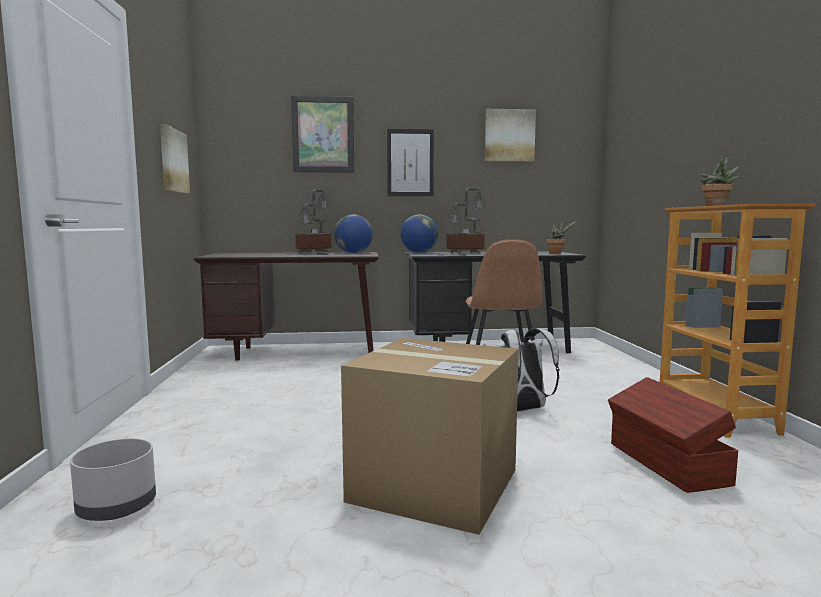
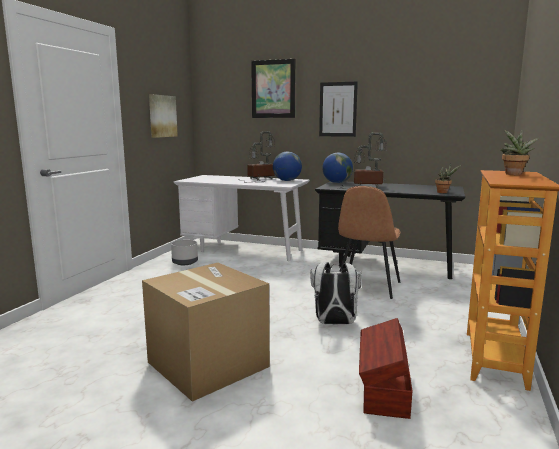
camera: 25 degrees right, 5 degrees up
(116, 508) = (47, 338): grey planter -> grey planter (184, 262)
(296, 352) = (244, 250): brown desk -> white desk
(509, 135) = (424, 84): picture -> none

